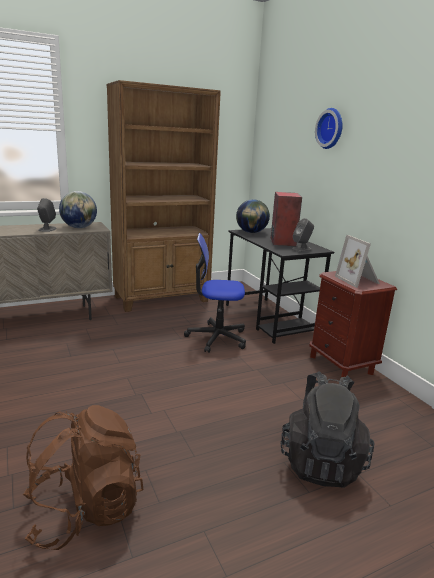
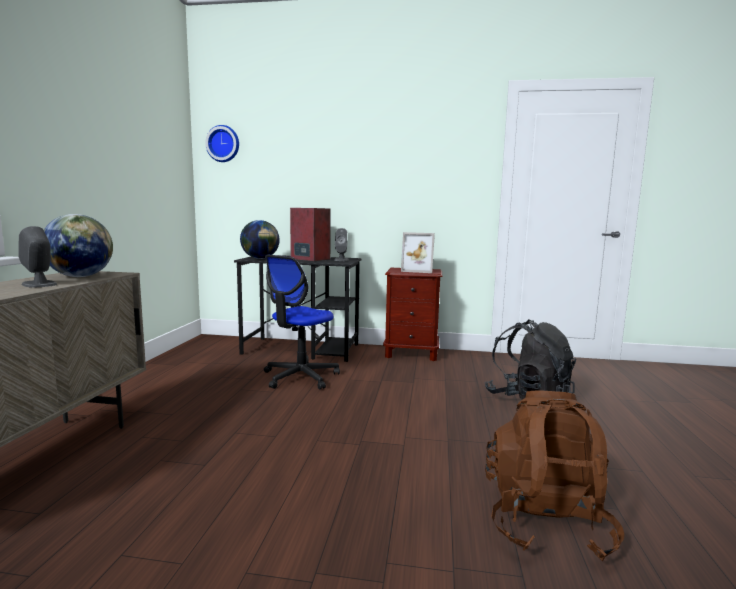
camera: 55 degrees left, 10 degrees down
(162, 299) = (159, 374): brown bookcase -> none
(331, 128) = (331, 144): wall clock -> wall clock (223, 144)

